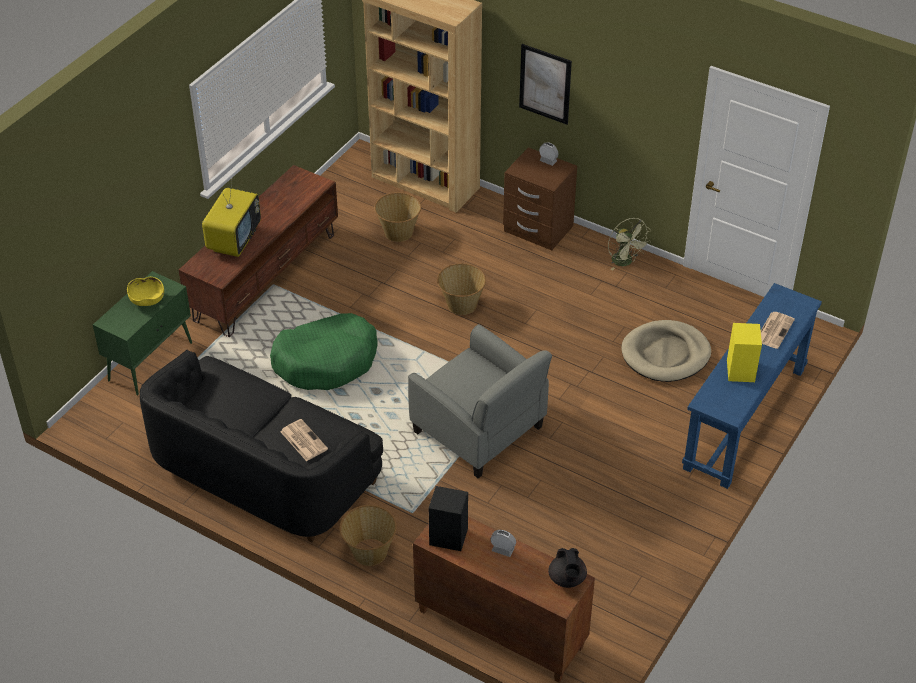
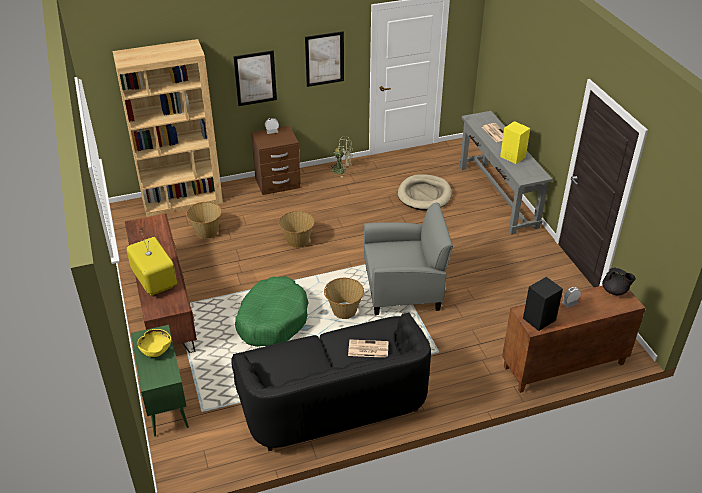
camera: 50 degrees left, 5 degrees down
(369, 552) = (451, 388): basket -> basket (344, 311)
(636, 105) = (324, 59): none -> picture
(744, 418) = (497, 196): blue console table -> grey console table

